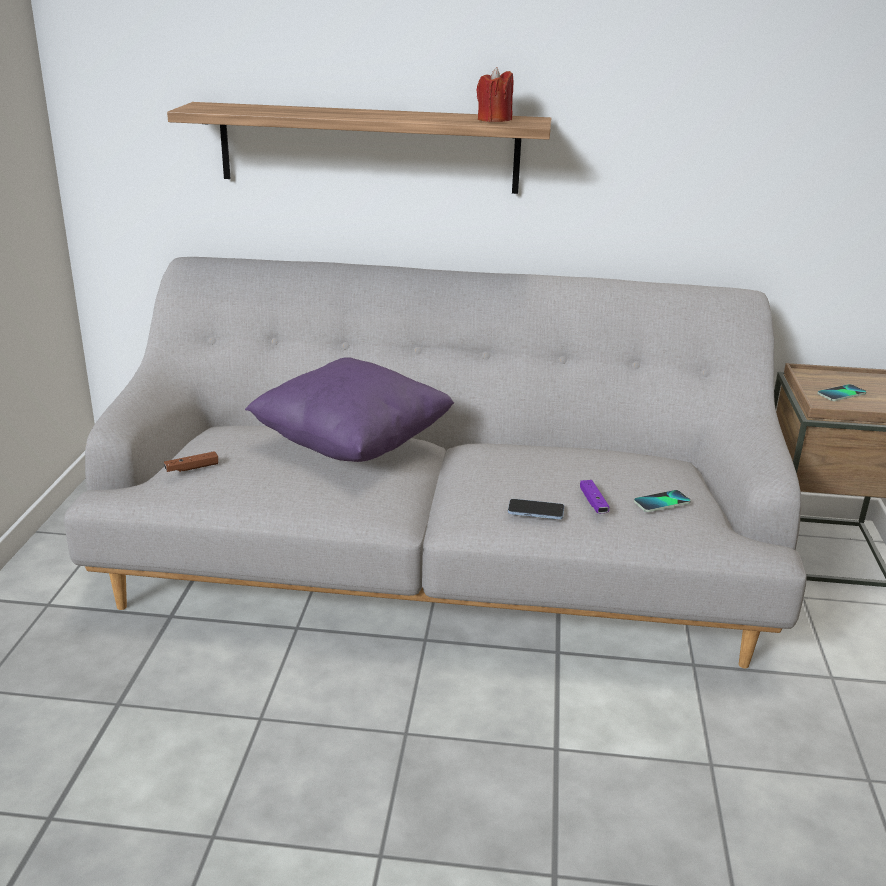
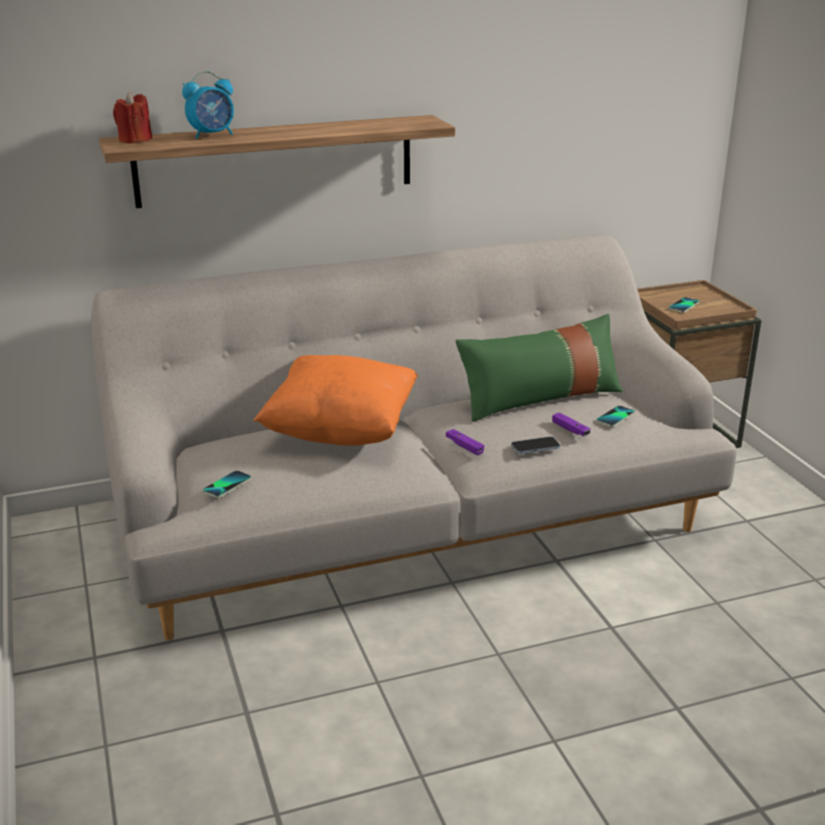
camera: 25 degrees left, 0 degrees up
(192, 468) = (227, 485): brown game controller -> phone
(292, 109) = (212, 135): none -> alarm clock
(352, 444) = (341, 431): purple pillow -> orange pillow
(460, 491) = (464, 446): none -> purple game controller
(494, 120) = (398, 124): red candle -> red candle (135, 140)
(595, 461) = (540, 398): none -> green pillow

